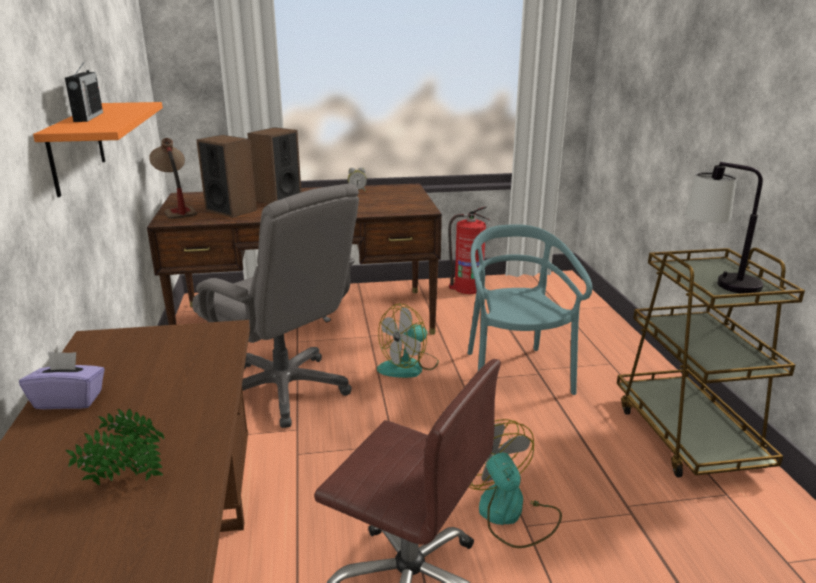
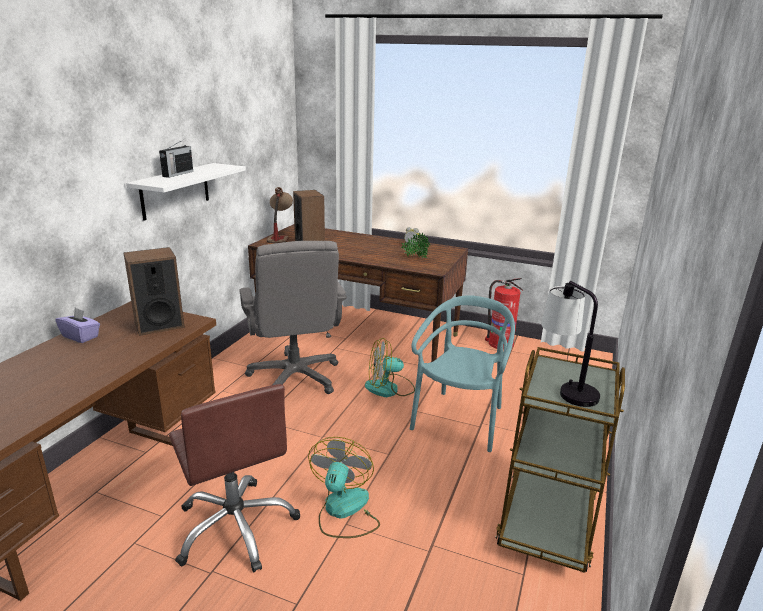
camera: 30 degrees right, 0 degrees up
(76, 147) = (175, 190): orange shelf -> white shelf
(124, 479) = (49, 383): potted plant -> potted plant (415, 257)
(277, 198) = (350, 241): speaker -> speaker (159, 324)

